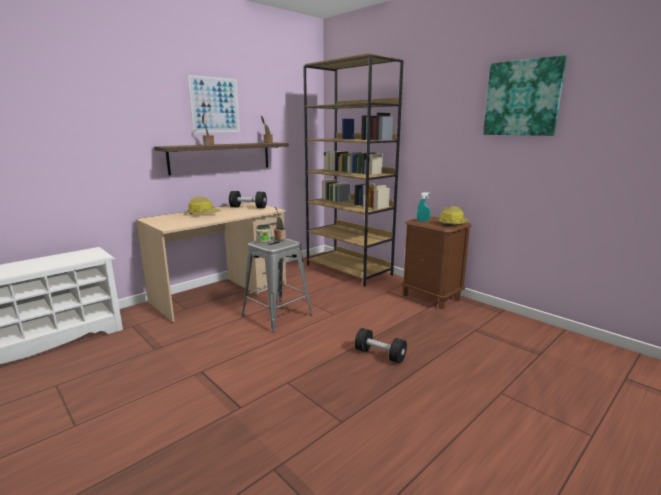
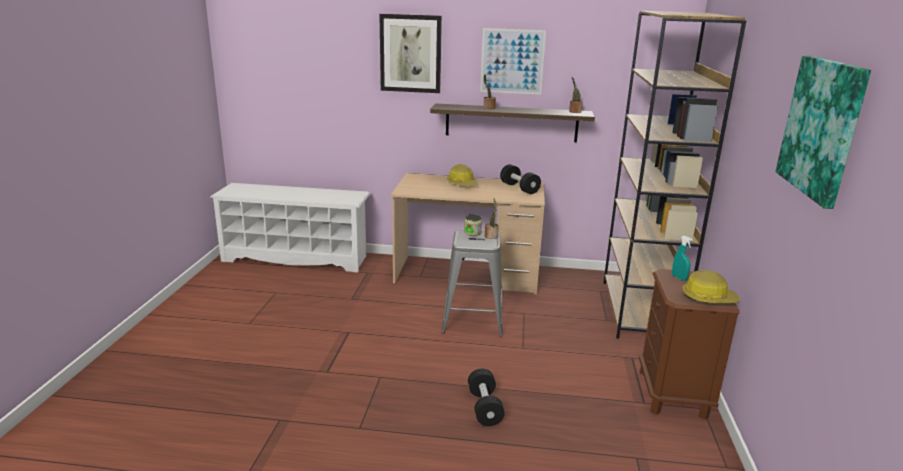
camera: 50 degrees right, 5 degrees up
(122, 97) = (410, 53): none -> picture

